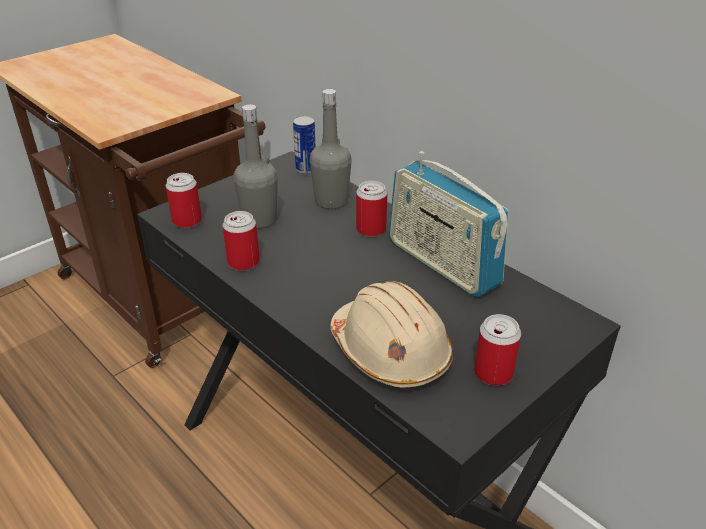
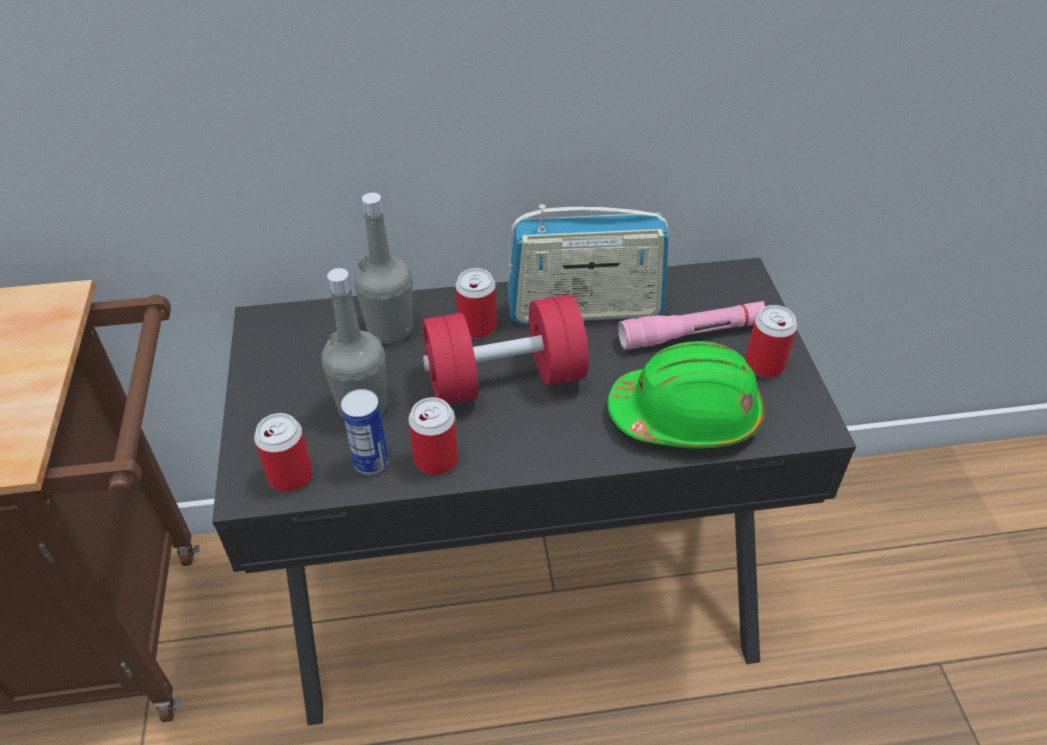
camera: 55 degrees left, 10 degrees up
(305, 170) = (297, 317): can -> can (371, 463)
(337, 259) = (505, 379): none -> red dumbbell
(390, 351) = (686, 415): beige hard hat -> green hard hat
(480, 322) = (692, 334): none -> pink flashlight

